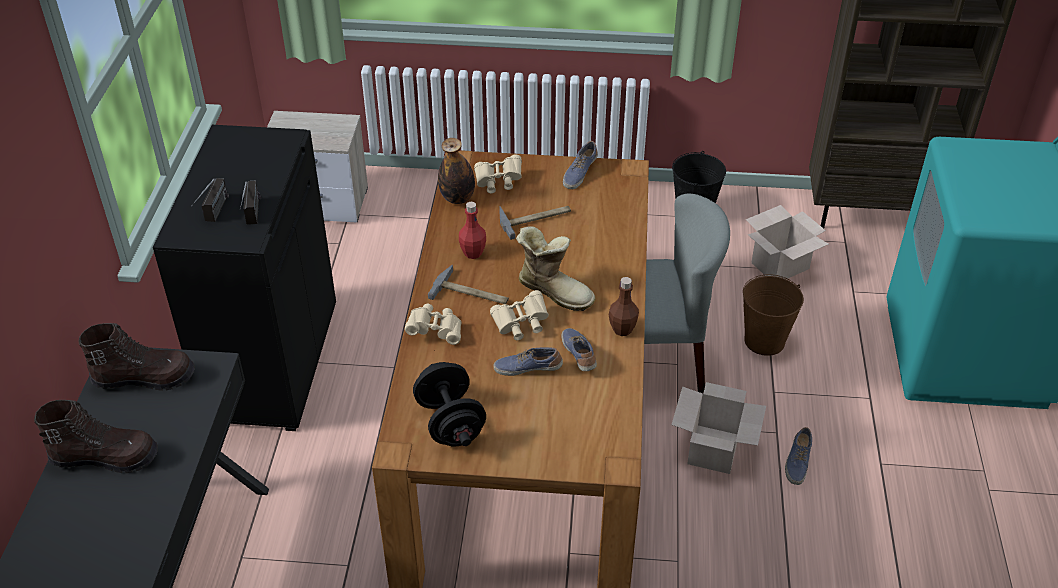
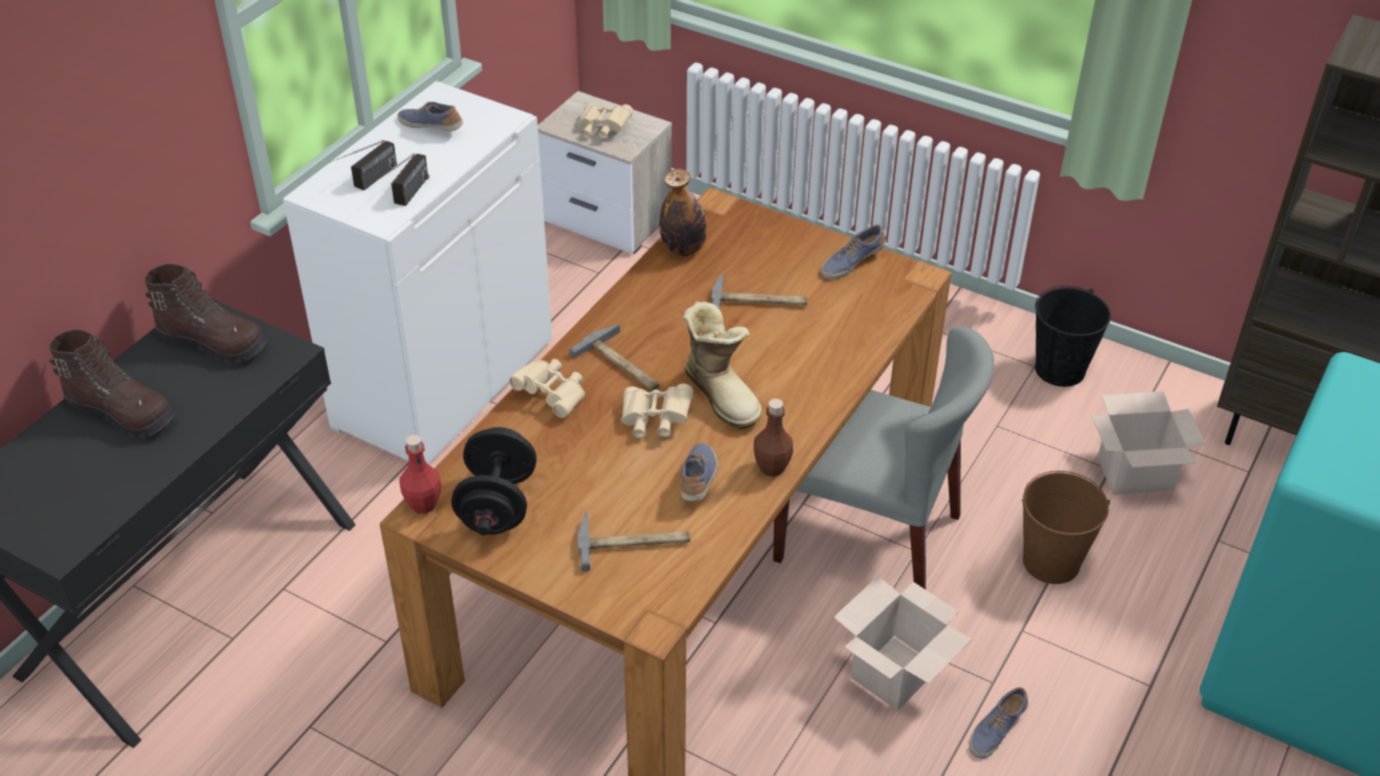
camera: 25 degrees right, 0 degrees up
(271, 360) = (443, 382): black cabinet -> white cabinet
(473, 253) = (657, 319): red bottle -> red bottle (423, 504)
(498, 182) = (745, 244): beige binoculars -> beige binoculars (602, 130)
(528, 368) = (627, 474): shoe -> shoe (431, 126)
(564, 413) = (633, 542): none -> hammer

